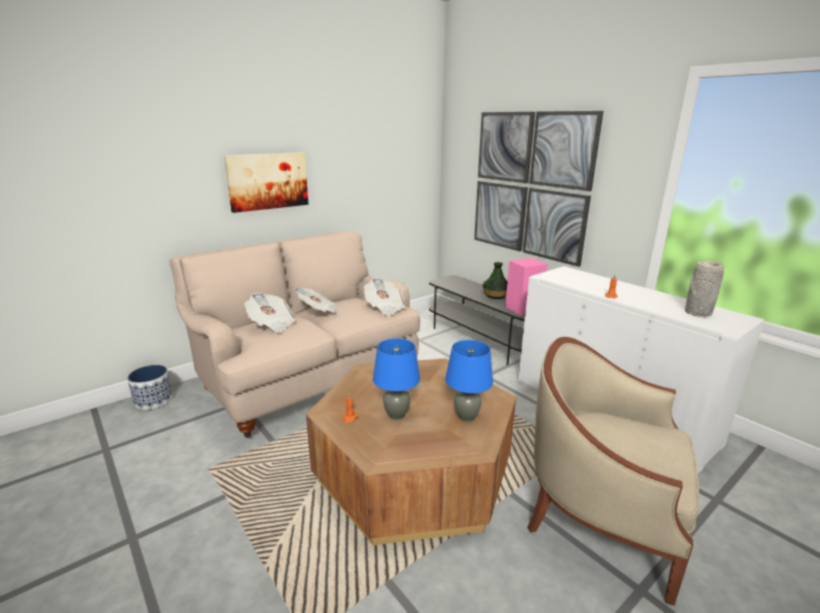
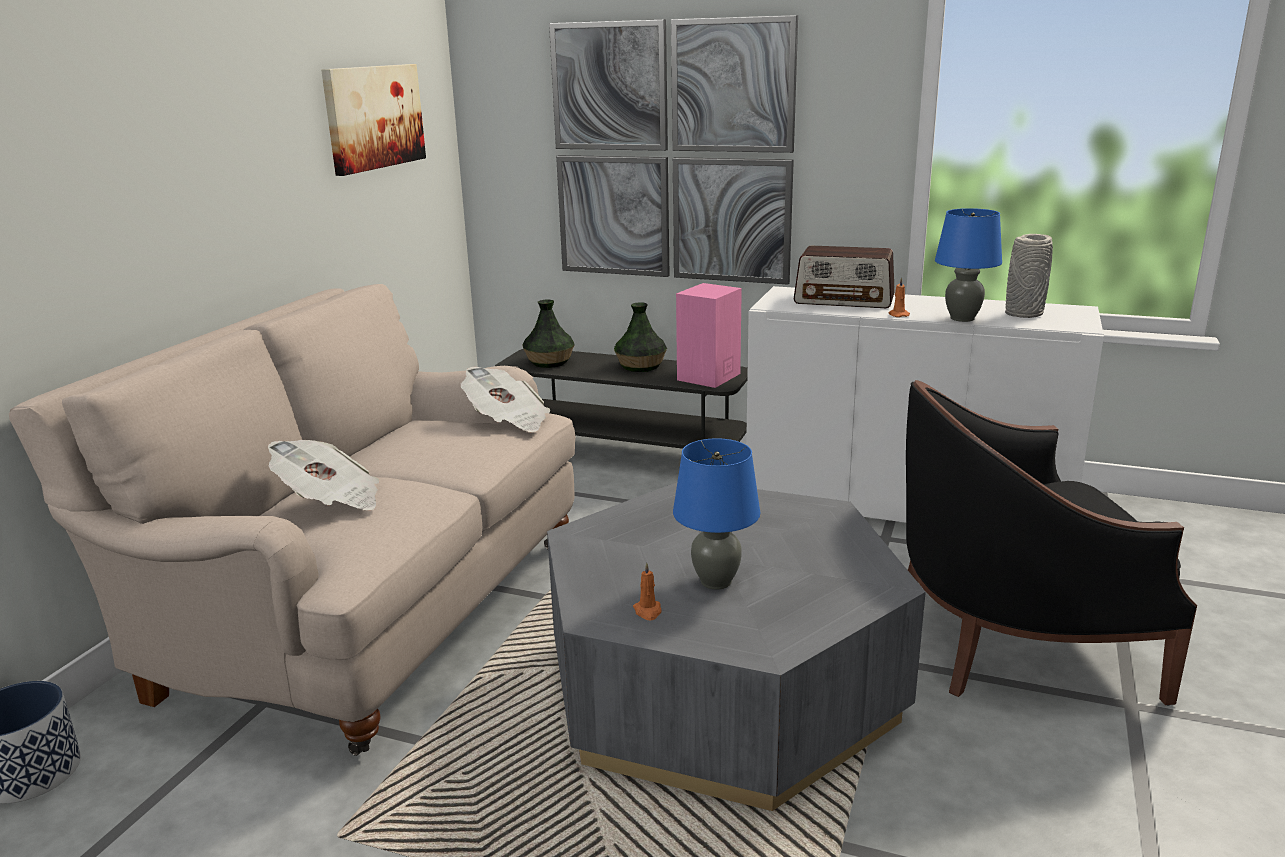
camera: 30 degrees left, 0 degrees up
(268, 181) = (180, 193): picture -> picture (374, 117)
(318, 311) = (394, 456): newspaper -> none
(413, 471) = (722, 687): brown coffee table -> grey coffee table
(455, 284) = (550, 362): none -> vase
(467, 417) = (819, 549): blue table lamp -> blue table lamp (962, 318)
(592, 281) = (844, 300): none -> radio
(601, 514) = (1015, 639): beige armchair -> black armchair

